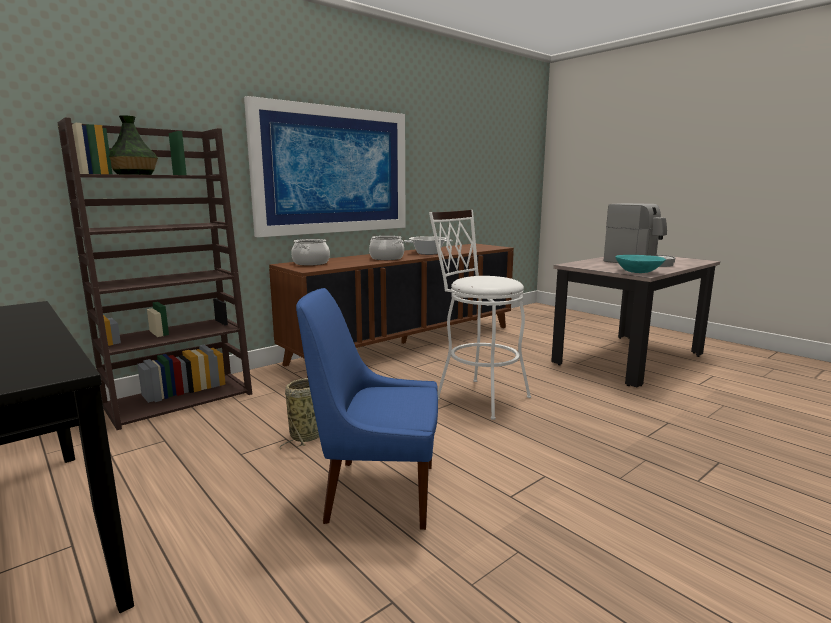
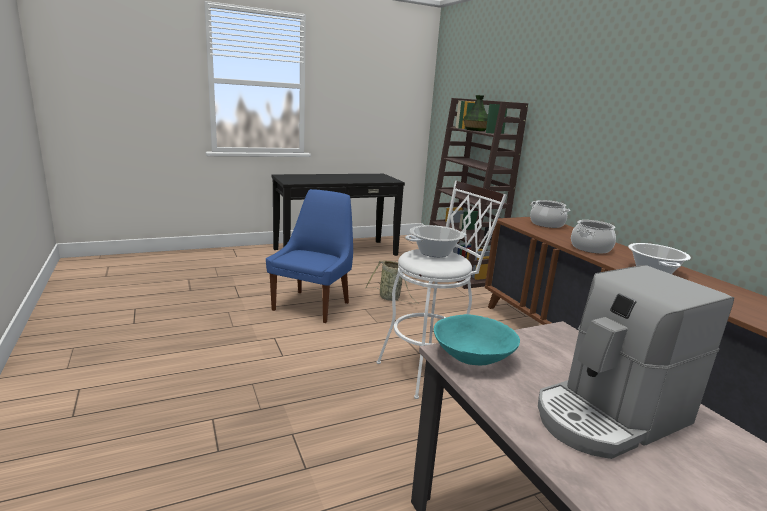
camera: 105 degrees right, 5 degrees up
(333, 170) = (620, 143): picture -> none
(479, 279) = (435, 253): none -> cooking pot

